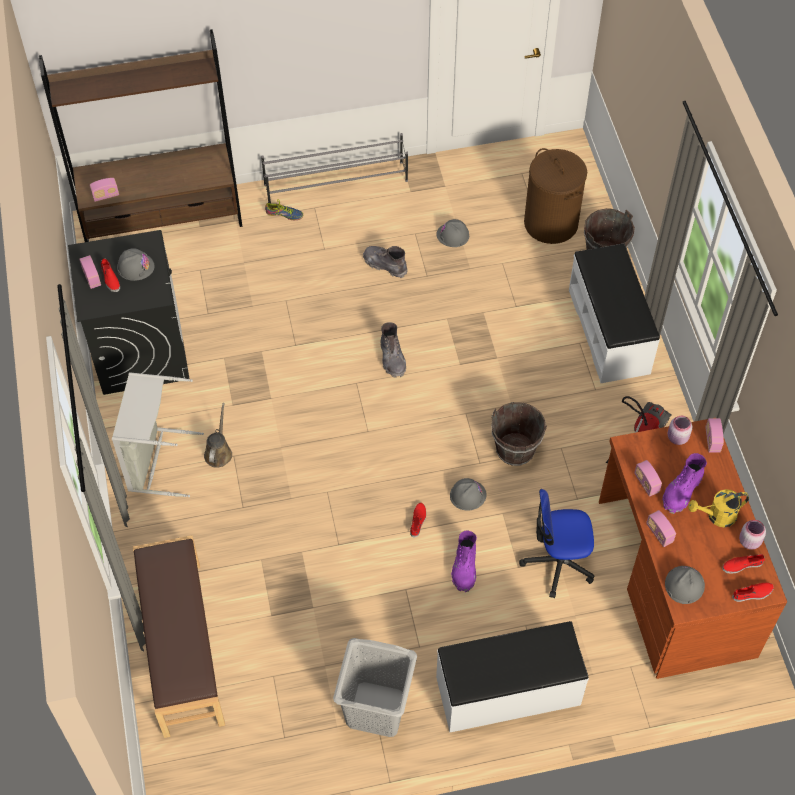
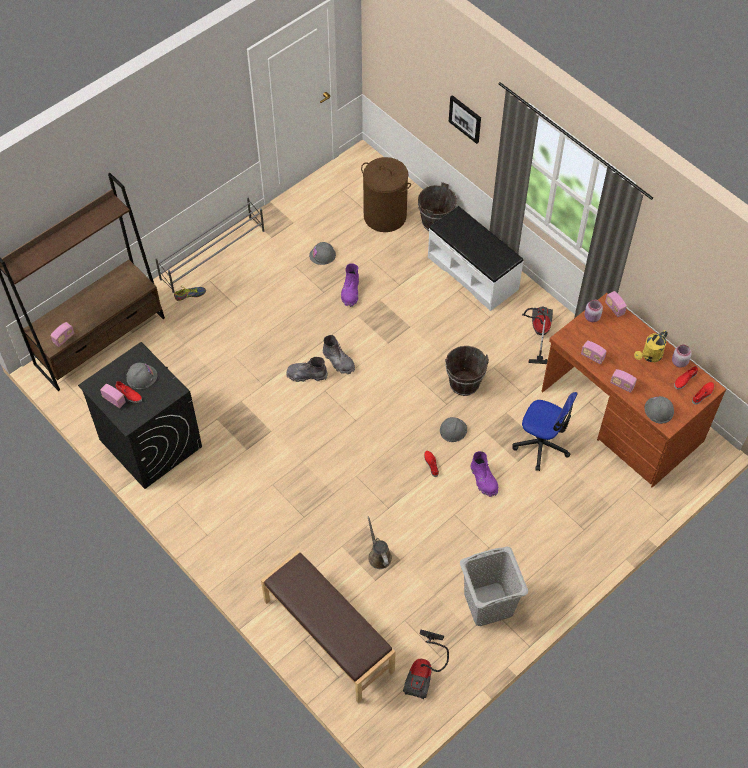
camera: 30 degrees left, 0 degrees up
(156, 461) = (218, 516): grey laundry basket -> none
(218, 452) = (260, 487): brown watering can -> brown watering can (378, 555)
(255, 744) = (424, 672): none -> vacuum cleaner
(385, 265) = (288, 298): grey boot -> grey boot (306, 375)
(508, 692) = (566, 546): white bench -> none
(558, 562) = (541, 444): office chair -> office chair turned 120 degrees counterclockwise
(659, 138) = (465, 118): none -> picture
(681, 491) = (617, 351): purple boot -> purple boot (350, 292)

